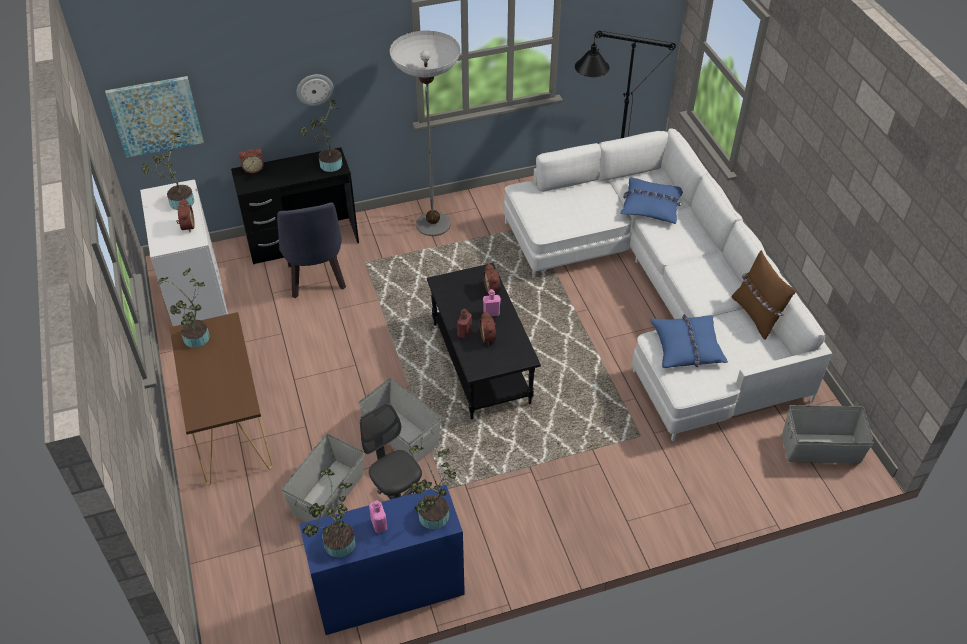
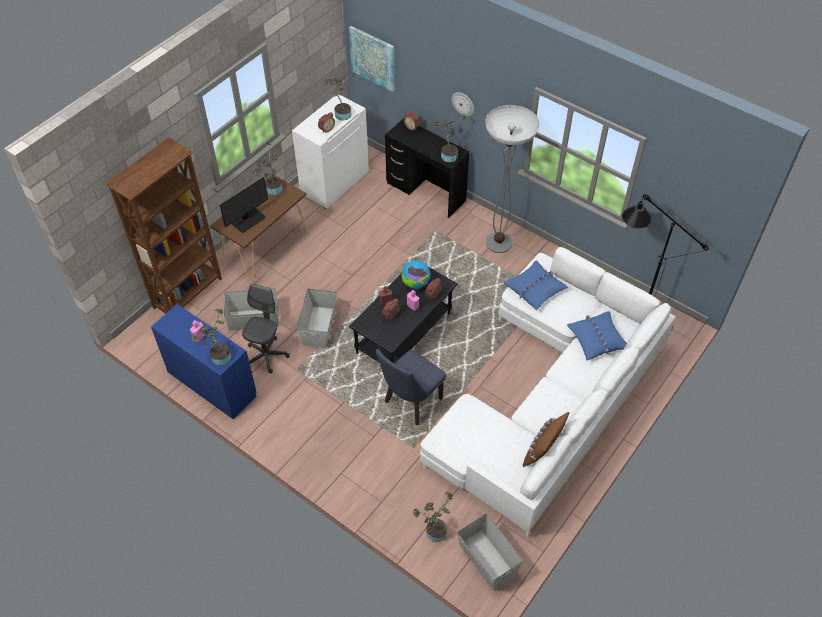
camera: 55 degrees right, 5 degrees up
(216, 545) = (188, 293): none -> brown bookcase
(218, 388) = (247, 219): none -> monitor
(317, 281) = (400, 218): blue chair -> blue chair (410, 404)
(337, 546) = (174, 327): potted plant -> potted plant (433, 532)
(462, 295) = (415, 284): none -> globe
(687, 347) = (477, 424): blue pillow -> blue pillow (535, 289)

